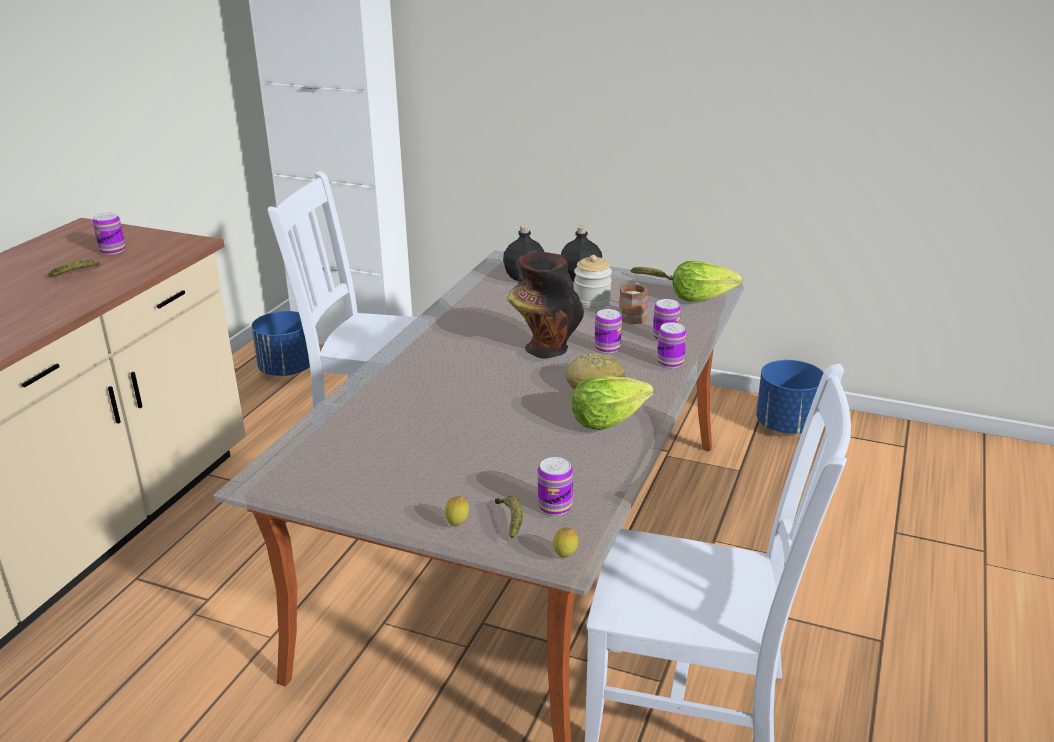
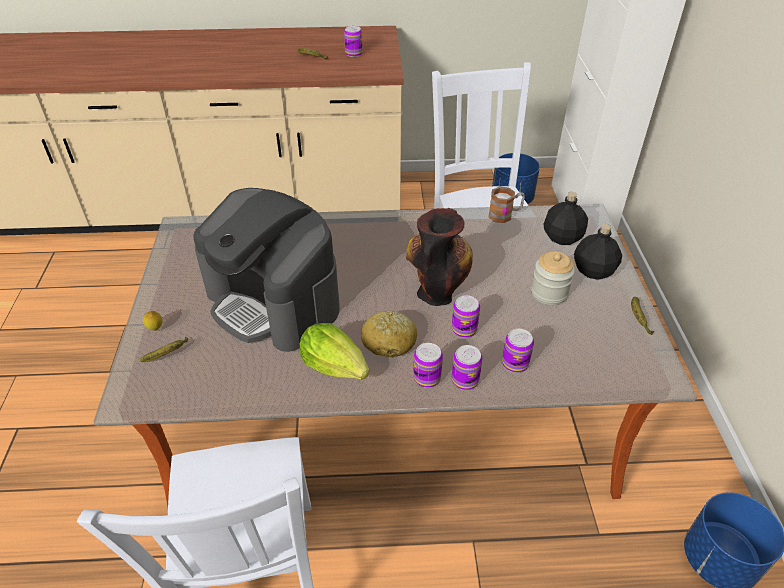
camera: 65 degrees right, 15 degrees up
(479, 437) = (274, 301): none -> coffee machine
(555, 506) = (192, 372): can -> can (427, 378)
(565, 556) = (129, 398): lemon -> none
(633, 315) = (543, 328): mug -> mug (505, 215)
(702, 297) = (629, 369): lettuce -> none

